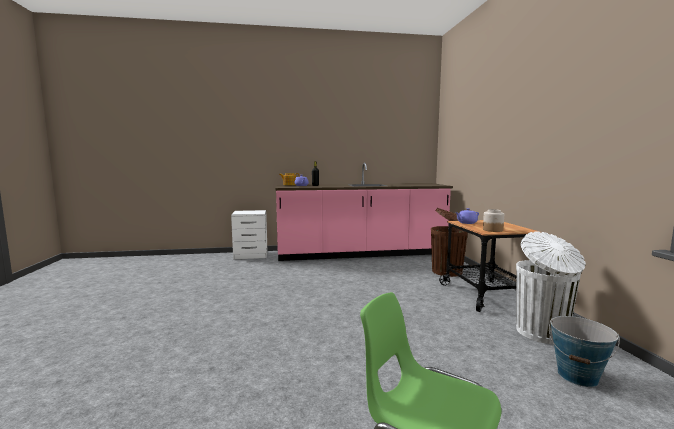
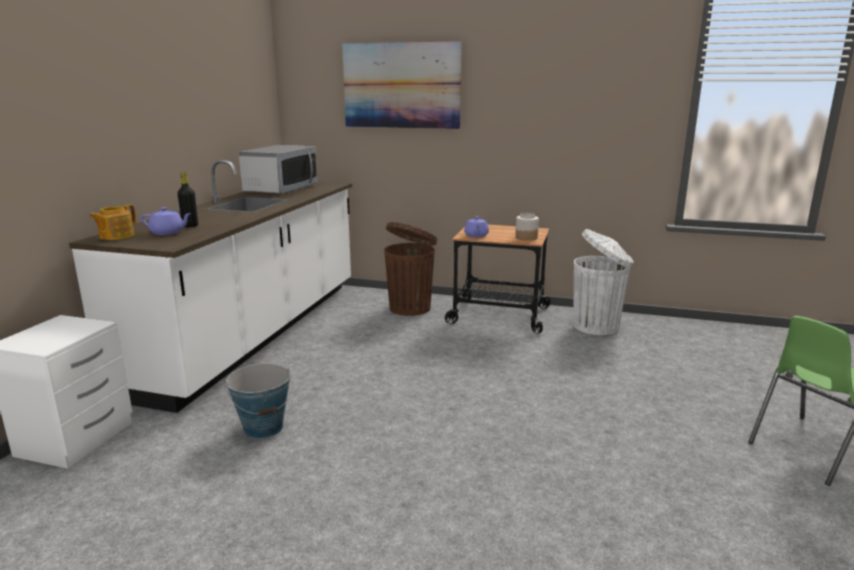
camera: 65 degrees left, 10 degrees up
(361, 253) = (255, 332): pink counter -> white counter
(407, 184) = (281, 189): none -> microwave
(479, 120) = (401, 86): none -> picture
(578, 376) = (670, 343): bucket -> bucket (264, 428)

